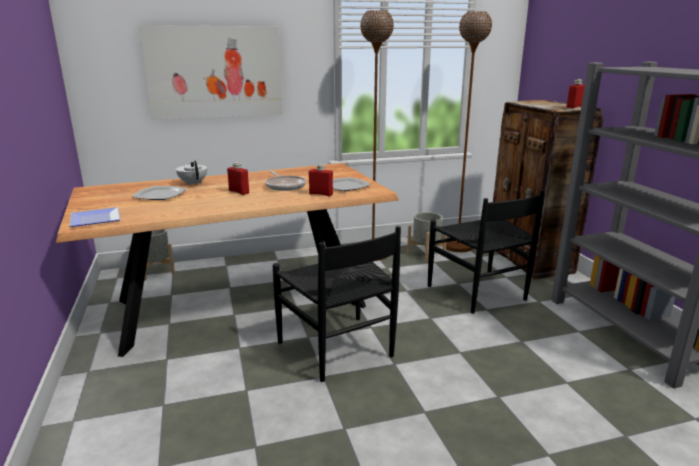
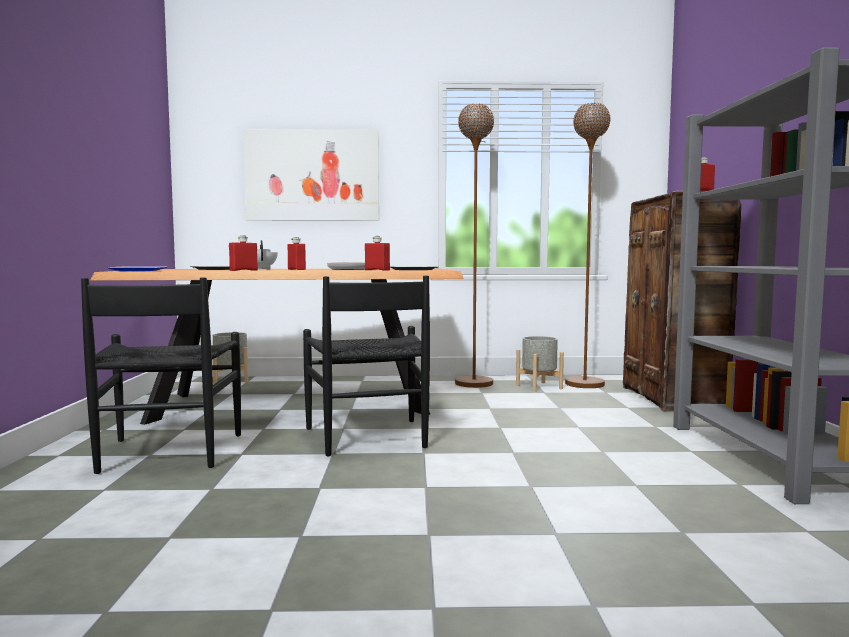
camera: 15 degrees right, 15 degrees down
(200, 207) = (243, 270): none -> red bottle
(479, 293) = (580, 415): black chair -> black chair (168, 454)

